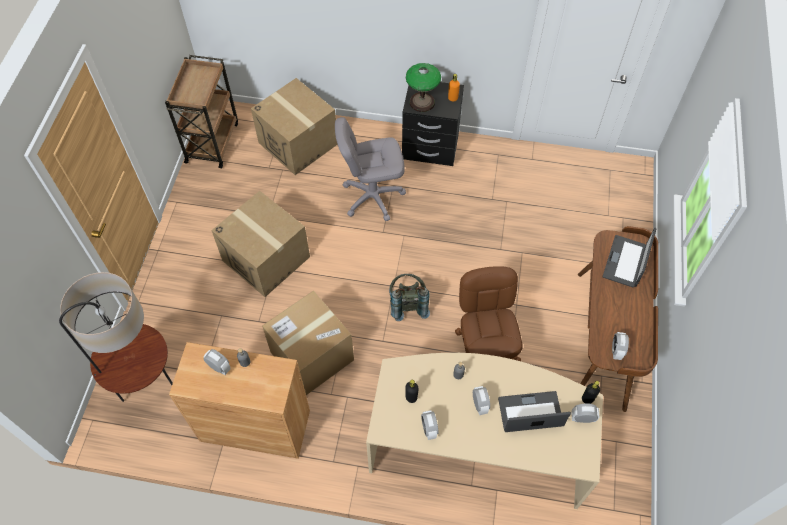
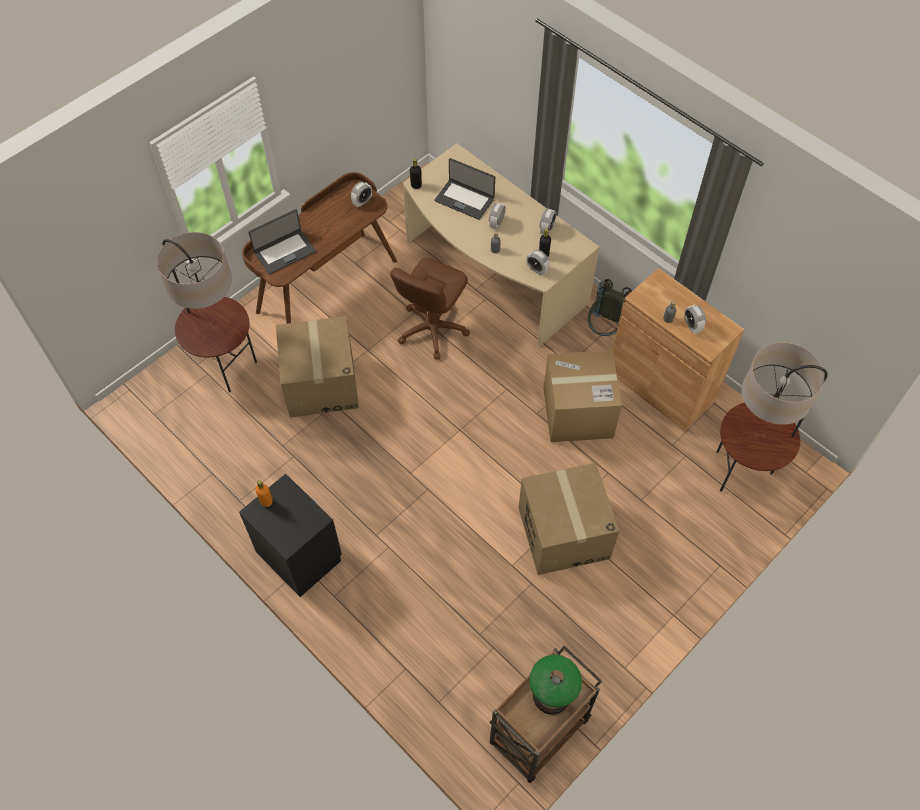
camera: 145 degrees left, 0 degrees up
(298, 143) = (437, 660): cardboard box -> cardboard box (321, 383)
(372, 196) = (407, 535): grey office chair -> none
(407, 304) = (460, 406): grey backpack -> grey backpack (605, 329)
(422, 102) = (302, 517): table lamp -> table lamp (551, 695)
(582, 418) = (432, 177): alarm clock -> alarm clock (537, 270)
(601, 228) = (226, 367): none -> floor lamp

